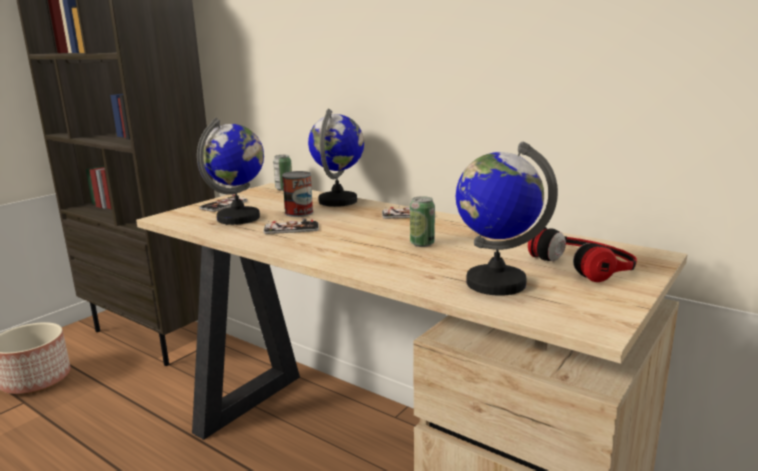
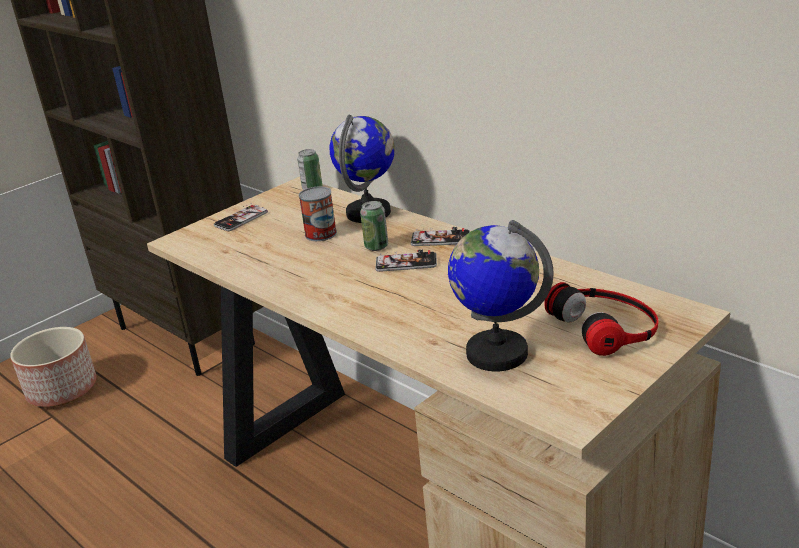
camera: 10 degrees right, 10 degrees up
(239, 218) = (254, 243): globe -> none
(291, 229) = (307, 262): phone -> phone (406, 263)
(422, 244) = (441, 290): can -> can (376, 246)

